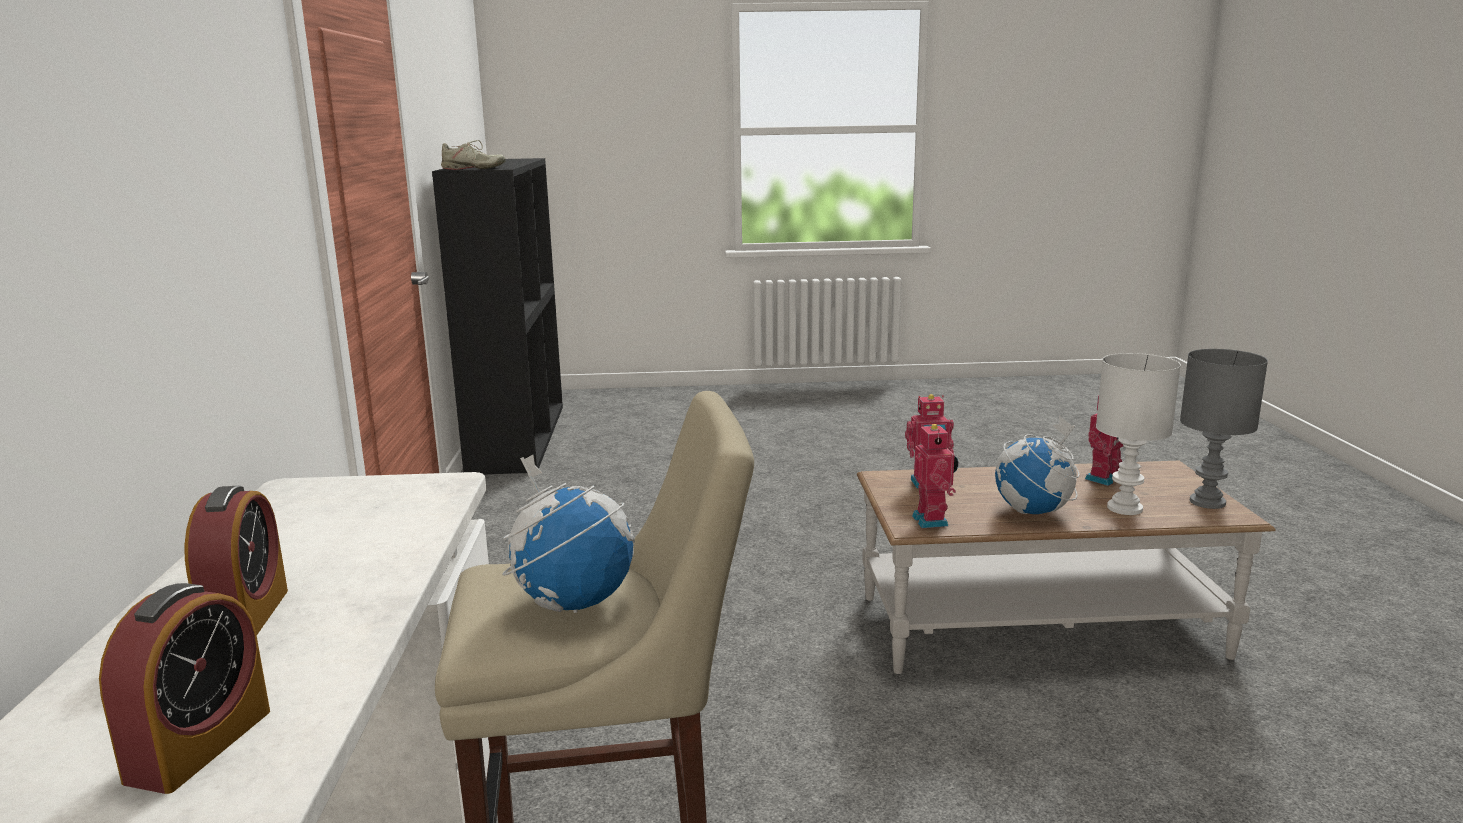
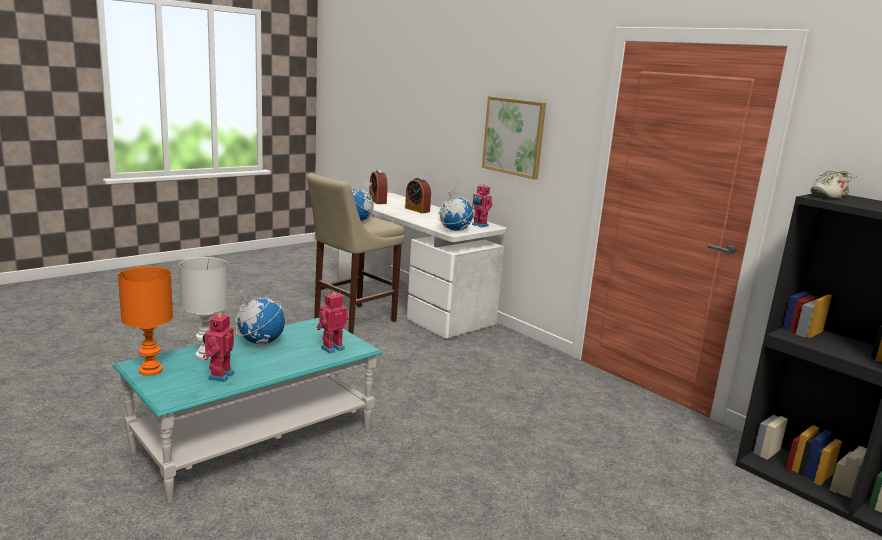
camera: 140 degrees right, 0 degrees up
(205, 225) = (514, 136): none -> picture
(425, 489) = (454, 230): none -> globe
(932, 520) = (311, 327): toy robot -> toy robot (479, 225)
(1039, 626) = (255, 440): brown coffee table -> turquoise coffee table
(1208, 502) = (150, 371): grey table lamp -> orange table lamp

